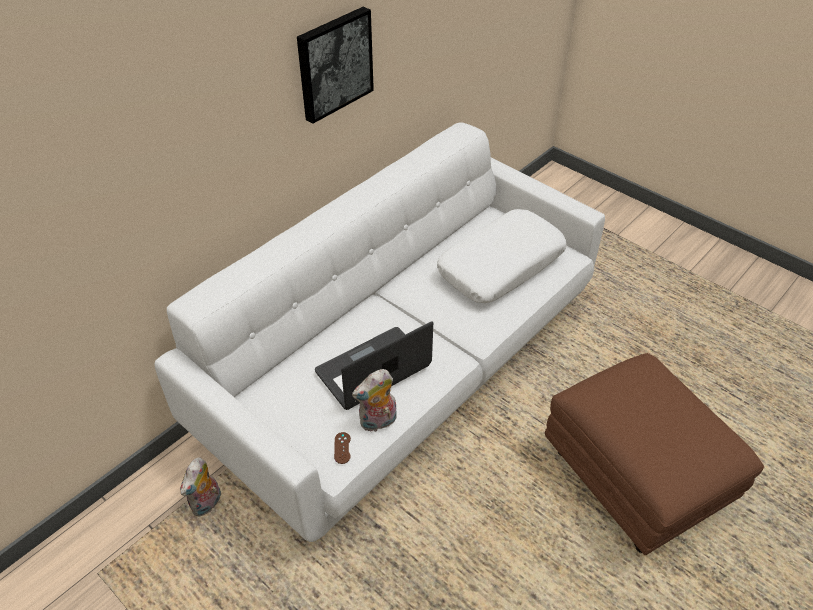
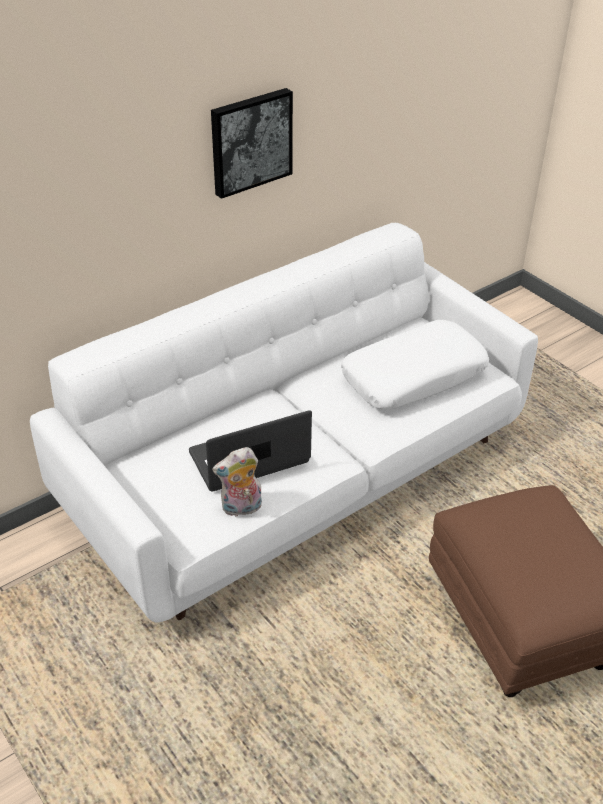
camera: 10 degrees right, 5 degrees down
(207, 504) = (62, 577): plush toy -> none
(342, 448) = (198, 526): brown game controller -> none

